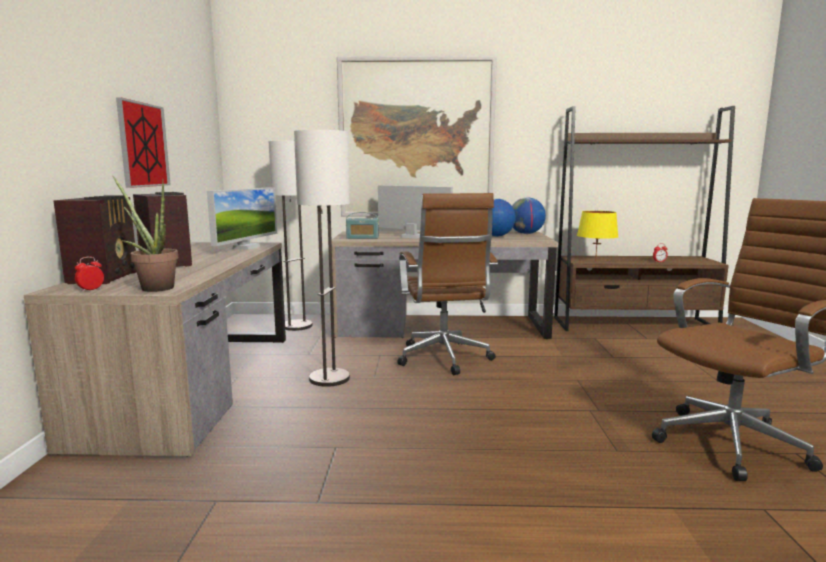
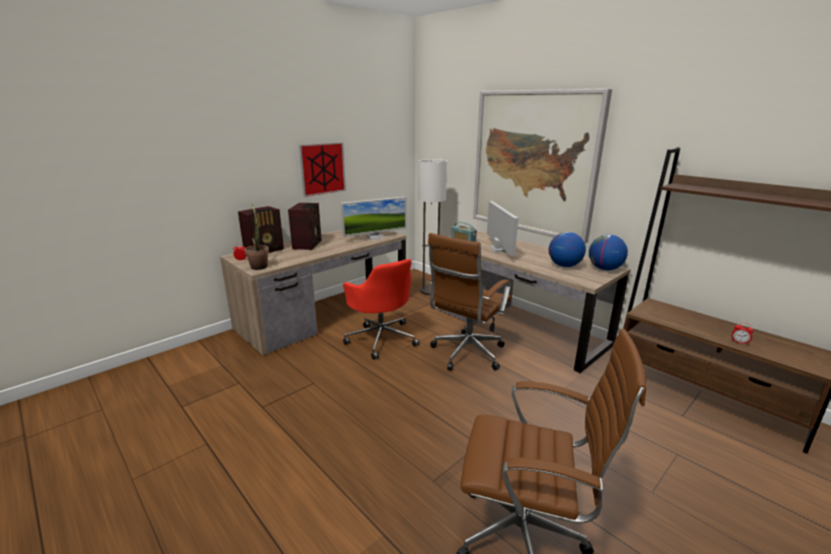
camera: 45 degrees right, 10 degrees up
(329, 378) = (381, 338): floor lamp -> red office chair
(595, 261) = (660, 317): yellow table lamp -> none

